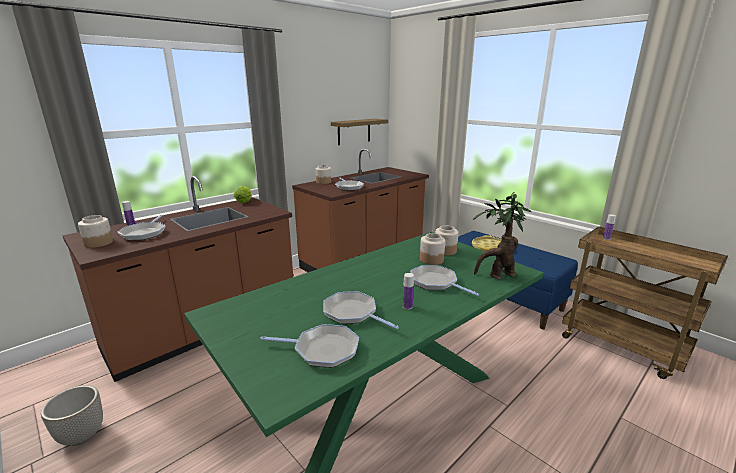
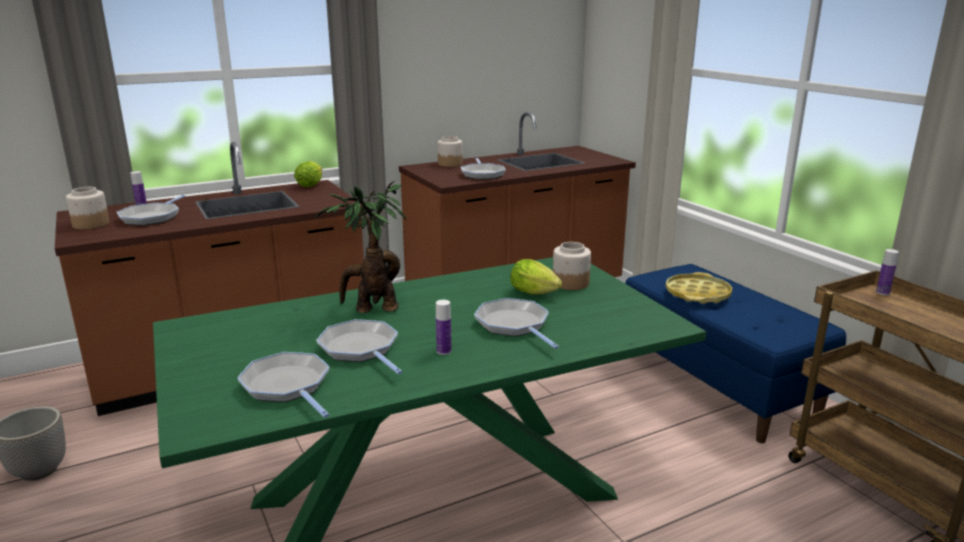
camera: 15 degrees right, 0 degrees up
(323, 350) = (288, 386): frying pan -> frying pan turned 150 degrees counterclockwise
(354, 131) = (514, 83): shelf -> none
(431, 260) = (536, 294): jar -> lettuce
(497, 275) = (622, 326): potted plant -> potted plant (371, 308)

